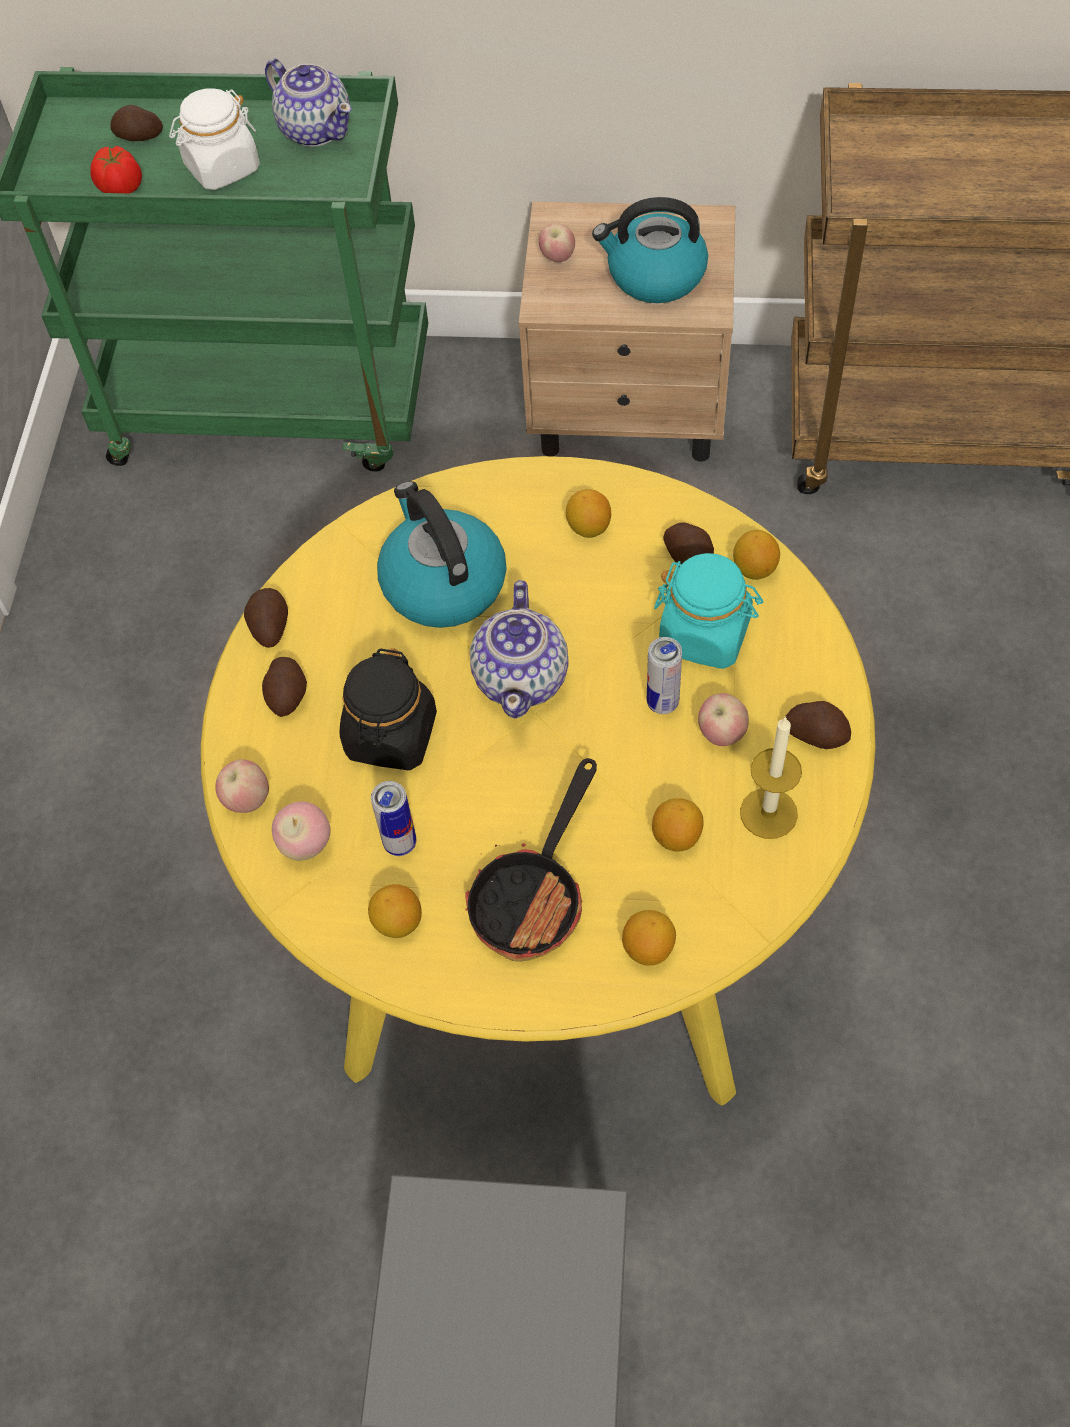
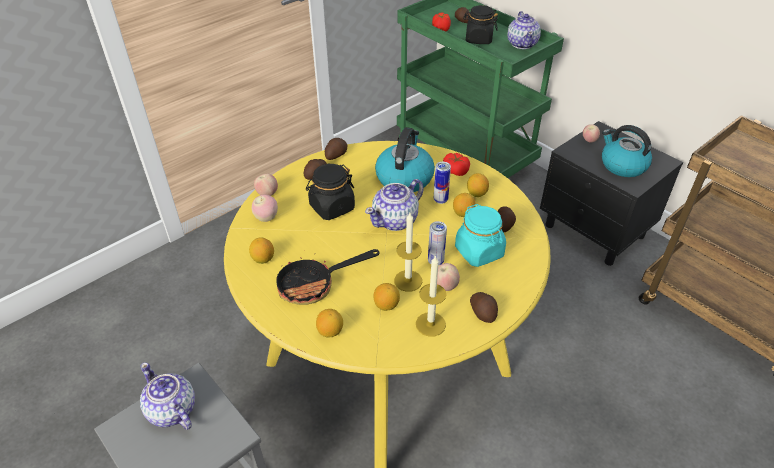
camera: 40 degrees right, 15 degrees down
(222, 168) = (478, 39): white jar -> black jar
(400, 843) = (294, 238): can -> can (440, 200)
(450, 1282) = (172, 411): none -> teapot
(507, 506) = (455, 170): none -> tomato
(630, 410) = (595, 231): beige nightstand -> black nightstand
(660, 769) = (408, 280): none -> candle
(754, 569) = (525, 244): lemon -> lemon (463, 213)

